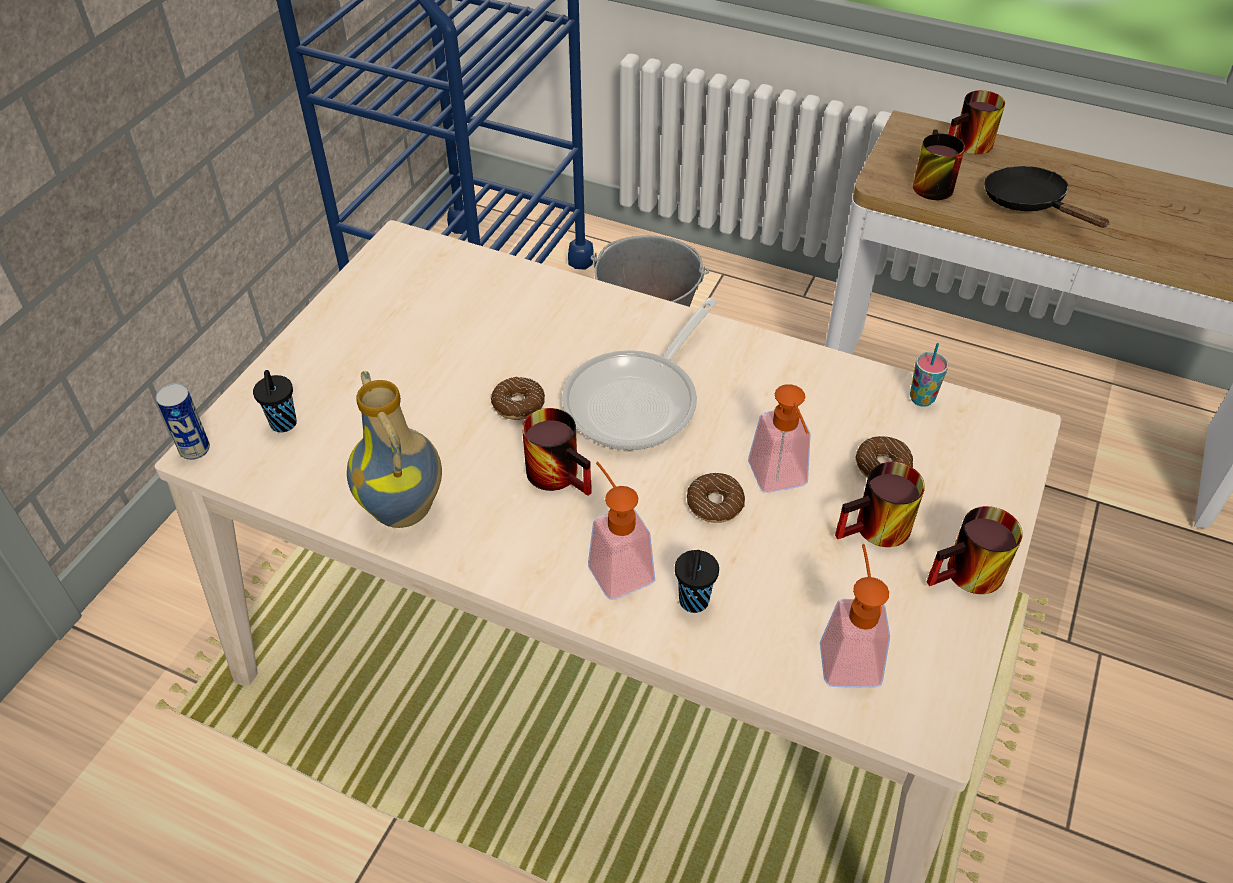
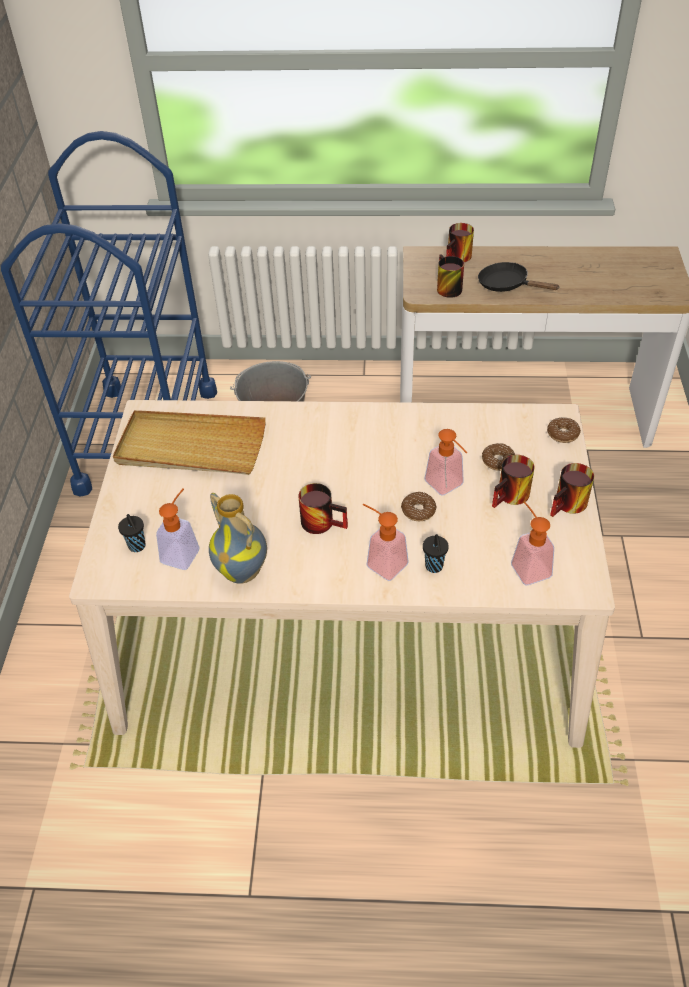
camera: 20 degrees left, 0 degrees up
(194, 449) = (89, 579): can -> none
(340, 452) = (183, 551): none -> soap dispenser
(435, 308) = (190, 447): none -> beige tray
(518, 405) = (276, 490): donut -> donut (562, 434)
(638, 400) = (345, 465): frying pan -> none
(921, 399) = (501, 417): cup -> none

